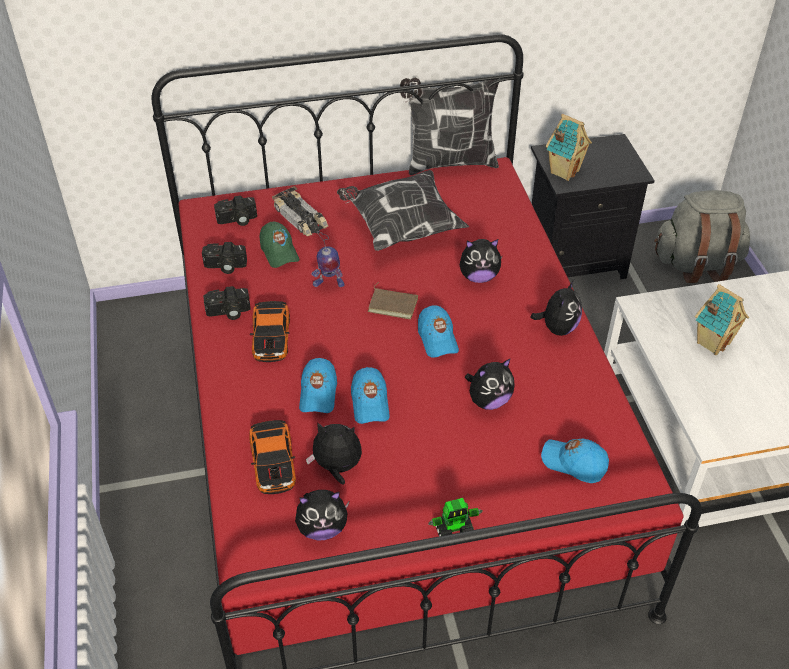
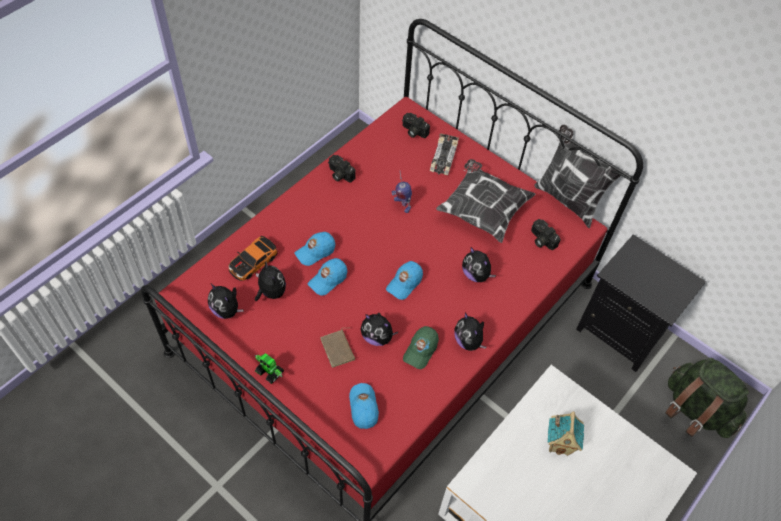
camera: 50 degrees right, 10 degrees up
(225, 266) = (372, 150): camera -> camera (541, 240)
(272, 337) = (338, 205): toy car -> none
(279, 252) = (406, 166): green cap -> green cap (420, 350)
(393, 304) = (413, 245): brown book -> brown book (339, 349)
(557, 328) = (468, 341): plush toy -> plush toy turned 75 degrees clockwise
(564, 171) = (625, 267): toy house -> none
(696, 264) = (695, 410): grey backpack -> green backpack

